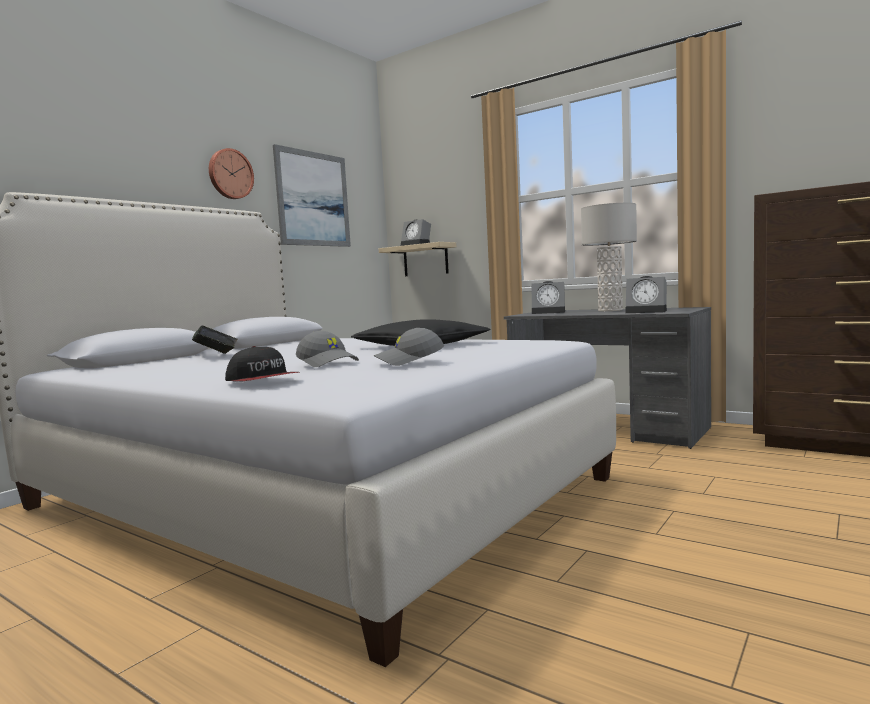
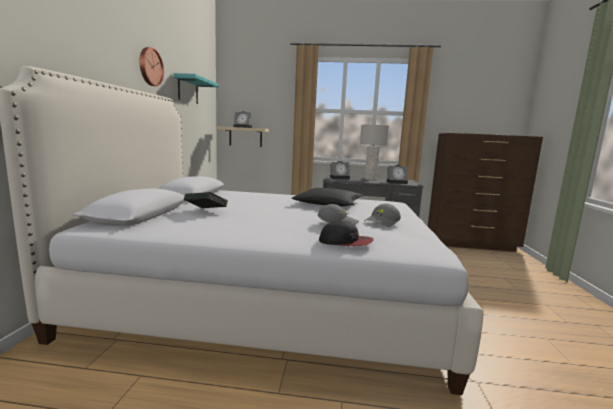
camera: 30 degrees left, 5 degrees up
(313, 199) = (188, 90): picture -> turquoise shelf

